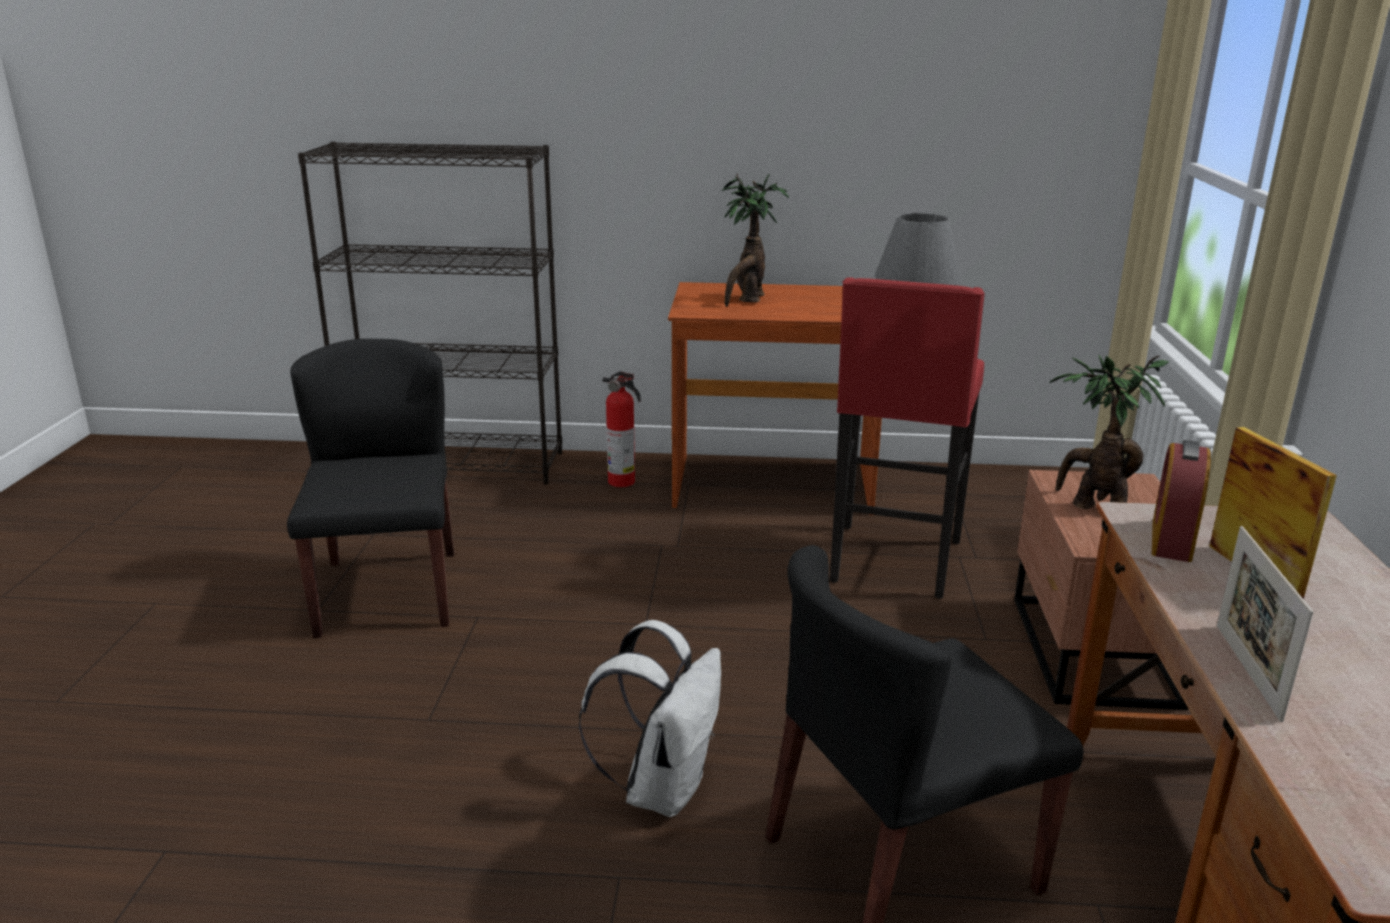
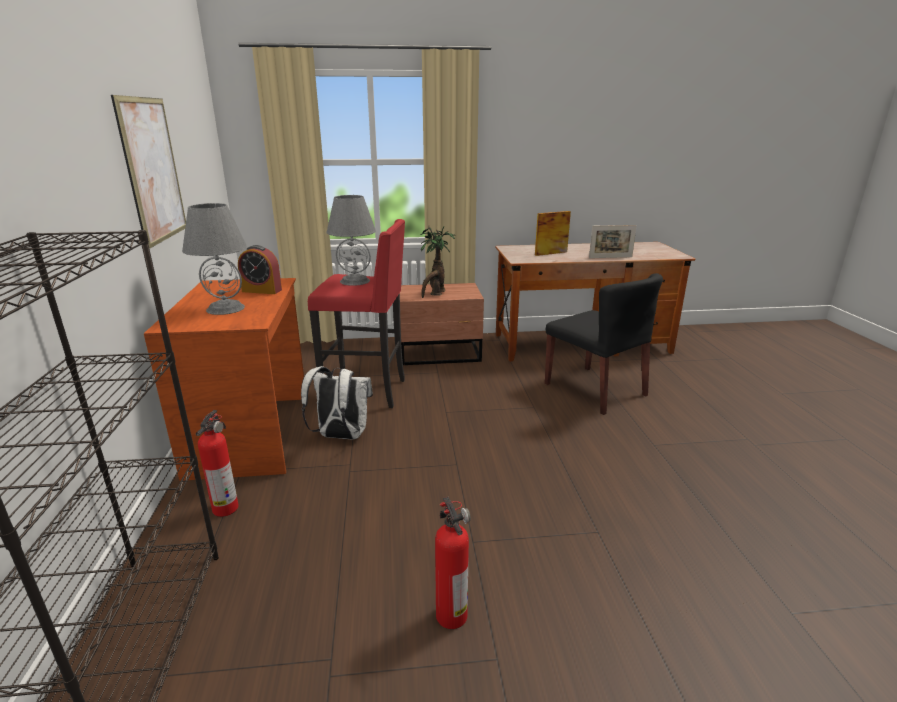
camera: 100 degrees left, 0 degrees up
(387, 592) = (450, 613): black chair -> fire extinguisher
(662, 788) = (594, 441): white backpack -> white backpack (340, 436)
(747, 300) = (226, 308): potted plant -> grey table lamp
(826, 127) = (153, 170): none -> picture
(1171, 540) = (536, 258): alarm clock -> alarm clock (262, 290)

